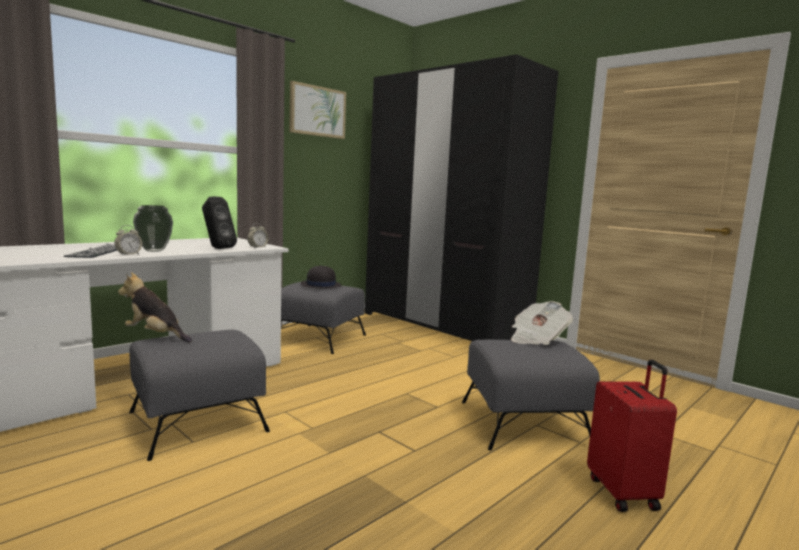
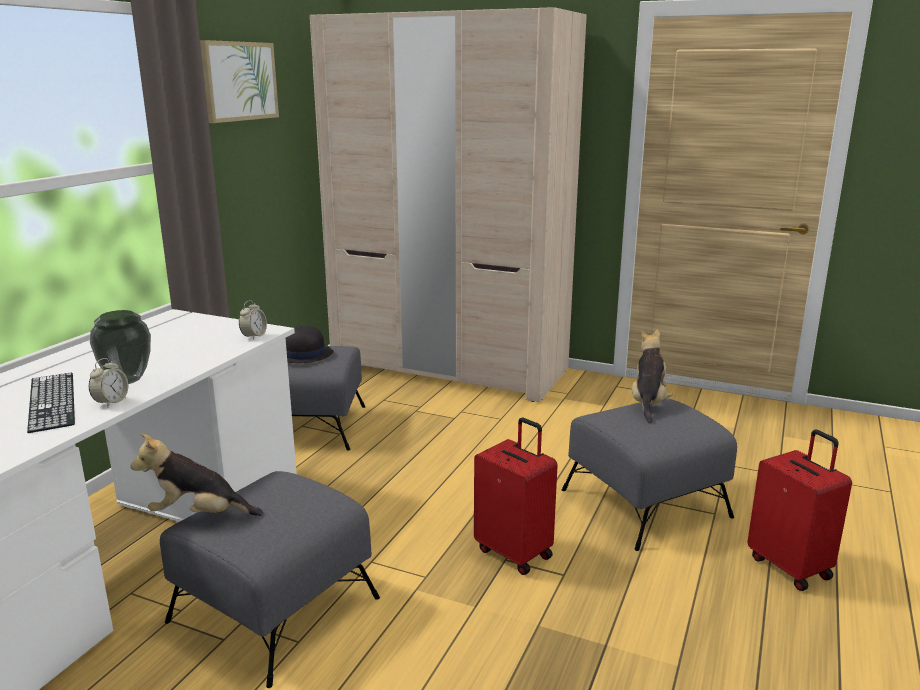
camera: 20 degrees left, 10 degrees up
(217, 248) = (204, 352): black speaker -> none
(390, 429) = (515, 552): none -> red suitcase
(443, 325) = (449, 367): black wardrobe -> beige wardrobe
(537, 339) = (648, 403): newspaper -> plush toy

